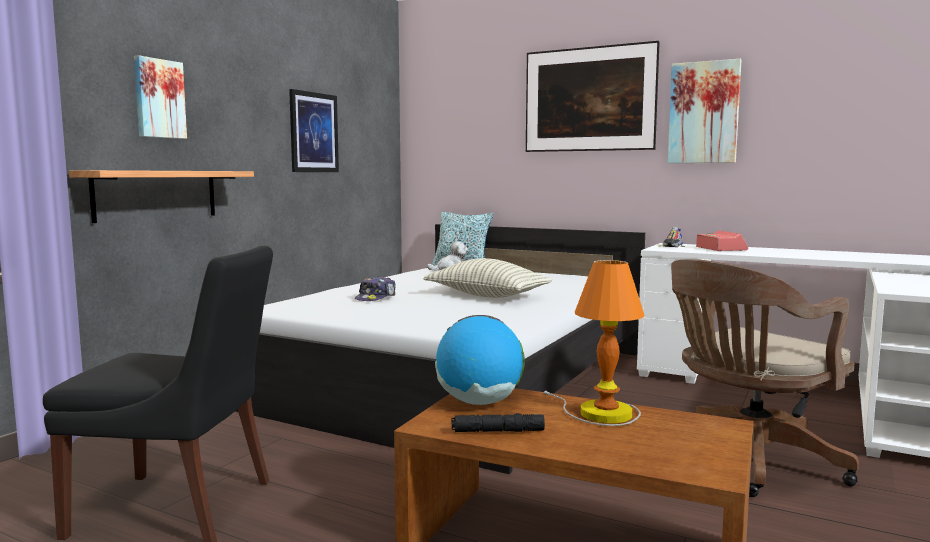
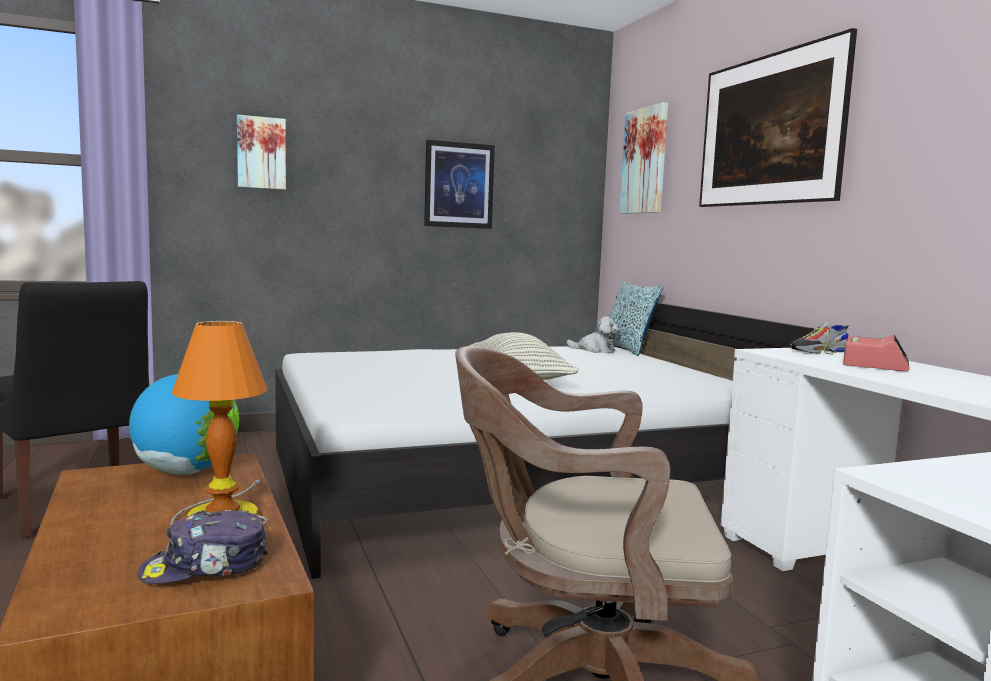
camera: 40 degrees right, 0 degrees up
(156, 195) = (253, 240): shelf -> none
(376, 298) = (409, 362): cap -> cap (205, 567)
(497, 431) = (100, 498): black flashlight -> none
(704, 113) = (908, 137): picture -> picture (645, 161)

